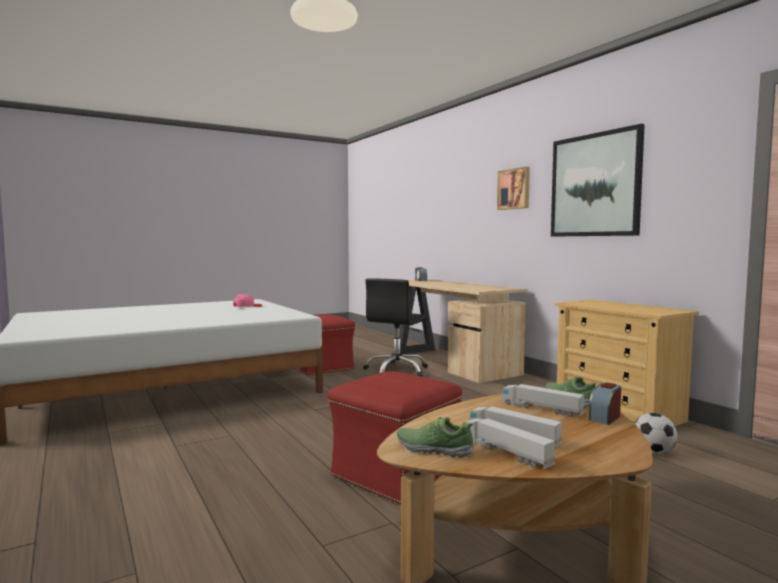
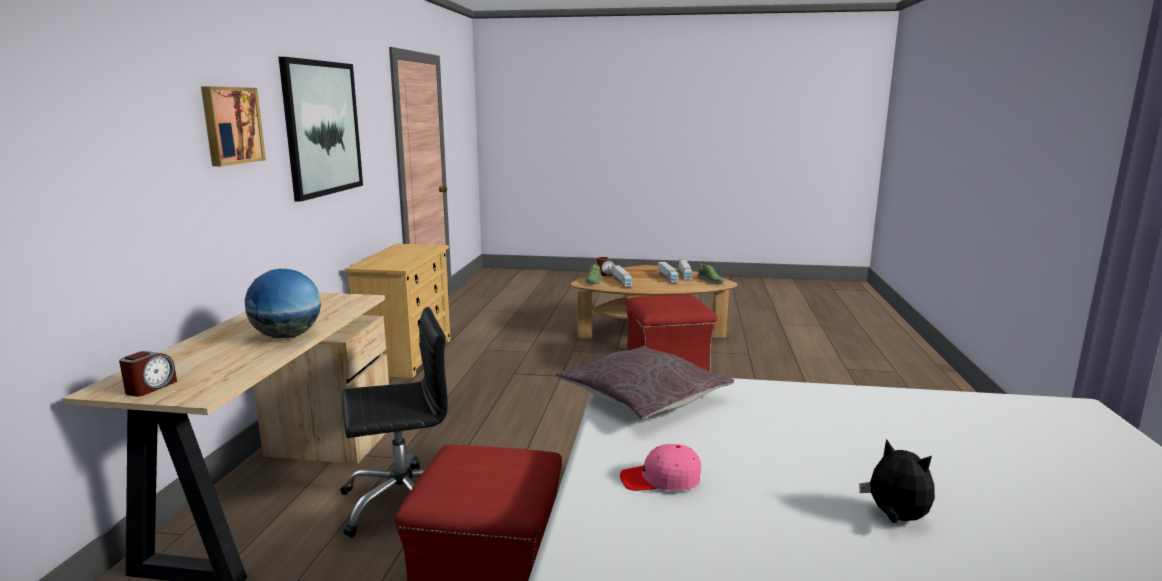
camera: 140 degrees left, 10 degrees up
(163, 310) = (895, 518): none -> plush toy
(282, 314) = (642, 396): none -> grey pillow
(441, 285) = (287, 336): none -> globe
(653, 452) = (491, 334): football -> none

